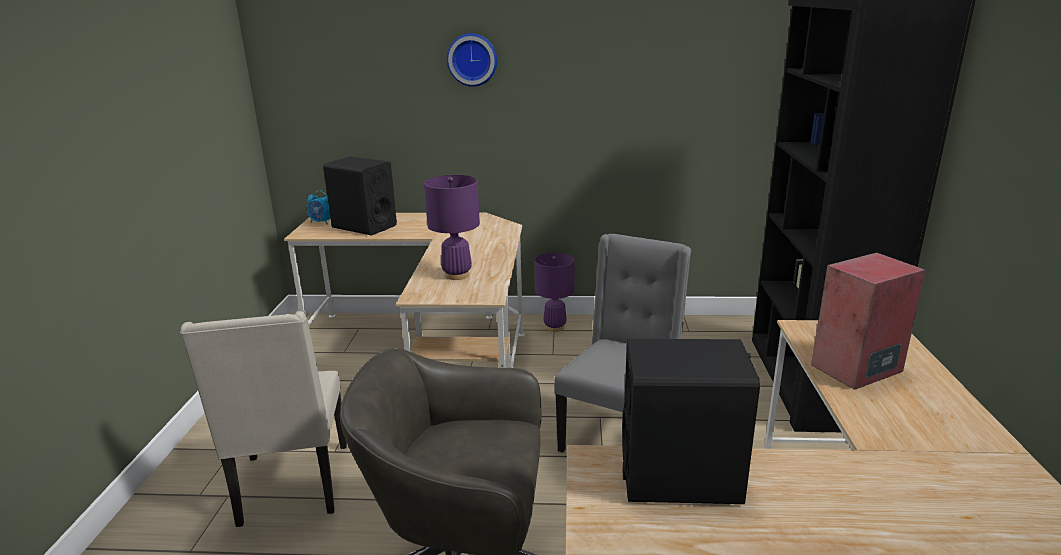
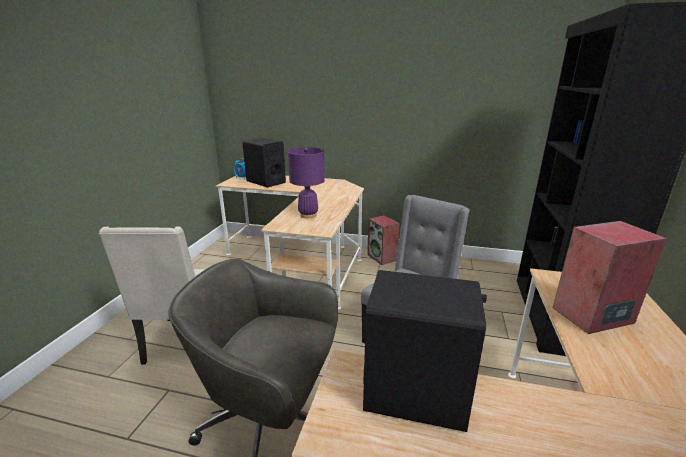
camera: 10 degrees right, 0 degrees up
(472, 59) = (340, 78): wall clock -> none
(555, 327) = (382, 257): purple table lamp -> speaker

